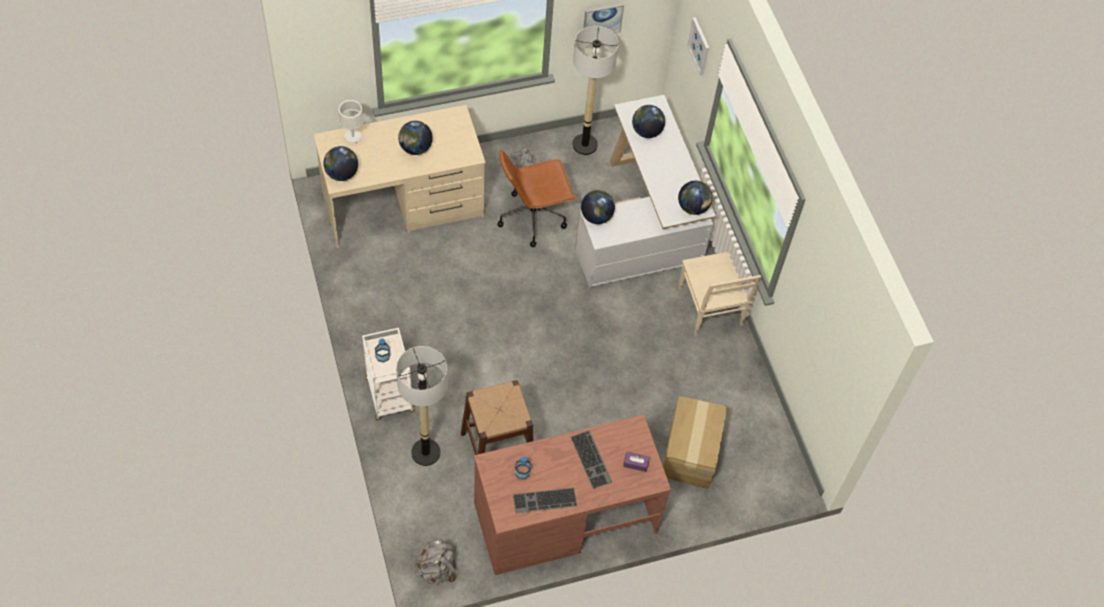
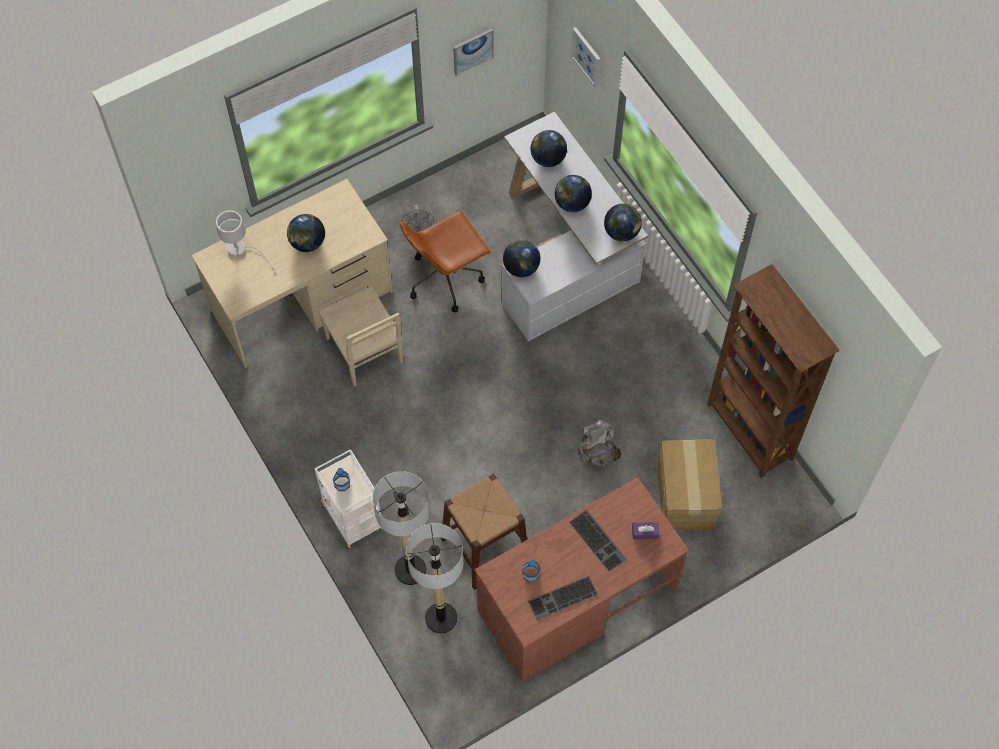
camera: 10 degrees left, 5 degrees up
(342, 174) = (237, 293): globe -> globe (572, 203)
(437, 569) = (461, 692): grey backpack -> grey backpack (597, 452)
(584, 144) = (476, 181): floor lamp -> floor lamp (441, 618)
(710, 308) = (662, 331): beige chair -> beige chair (365, 352)
(763, 414) = (749, 433): none -> brown bookcase

